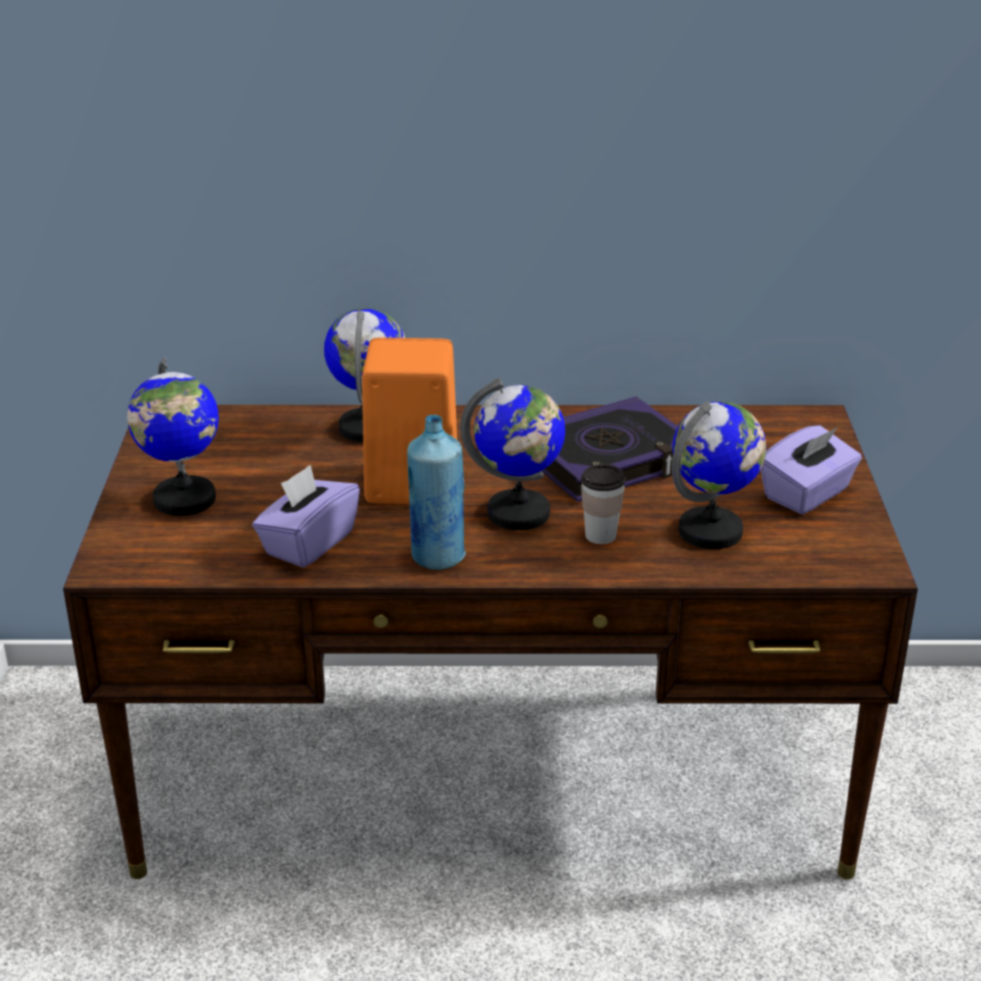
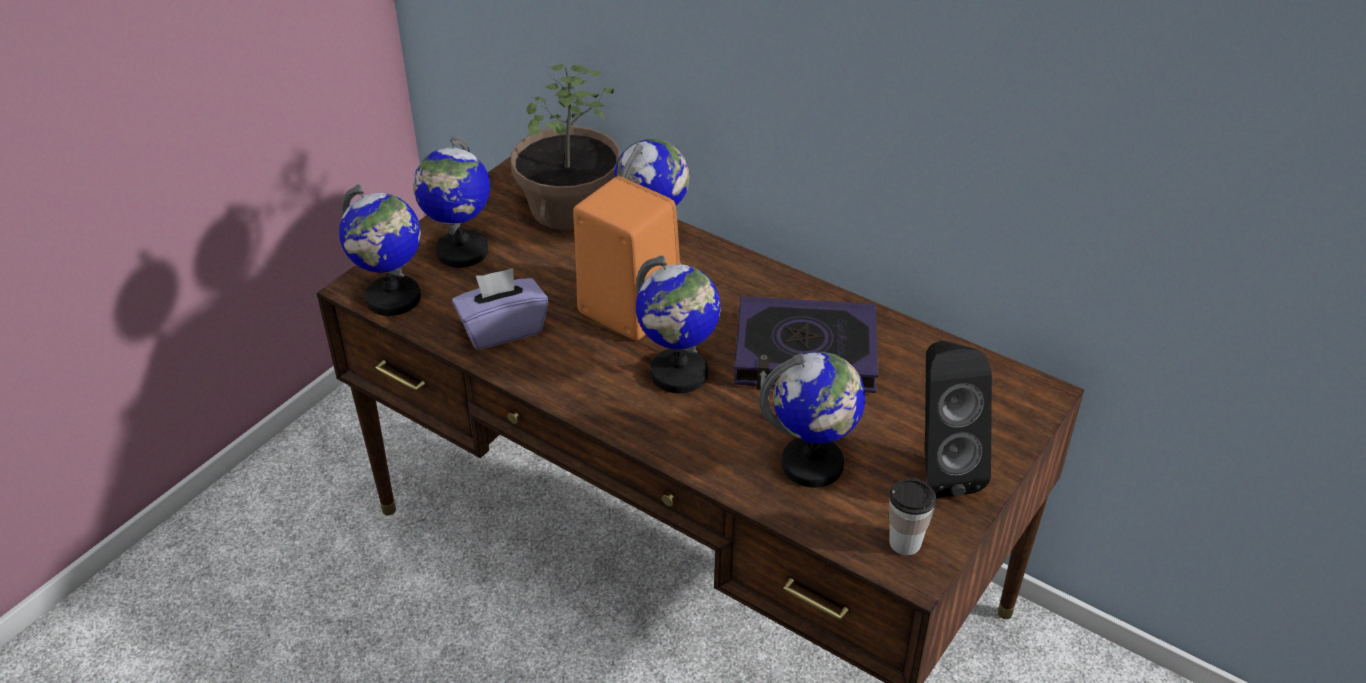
camera: 35 degrees right, 10 degrees up
(159, 561) = (393, 299): none -> globe
(250, 429) = (568, 207): none -> potted plant
(437, 557) = (577, 385): blue bottle -> none
(600, 535) = (719, 425): cup -> cup (905, 542)
(807, 494) = (939, 468): purple tissue box -> black speaker

